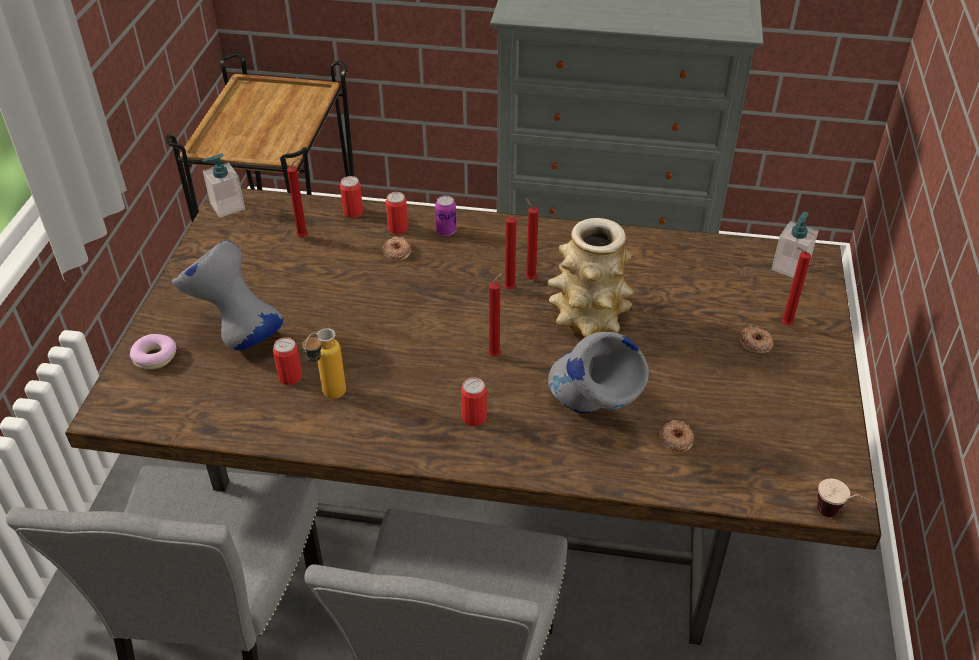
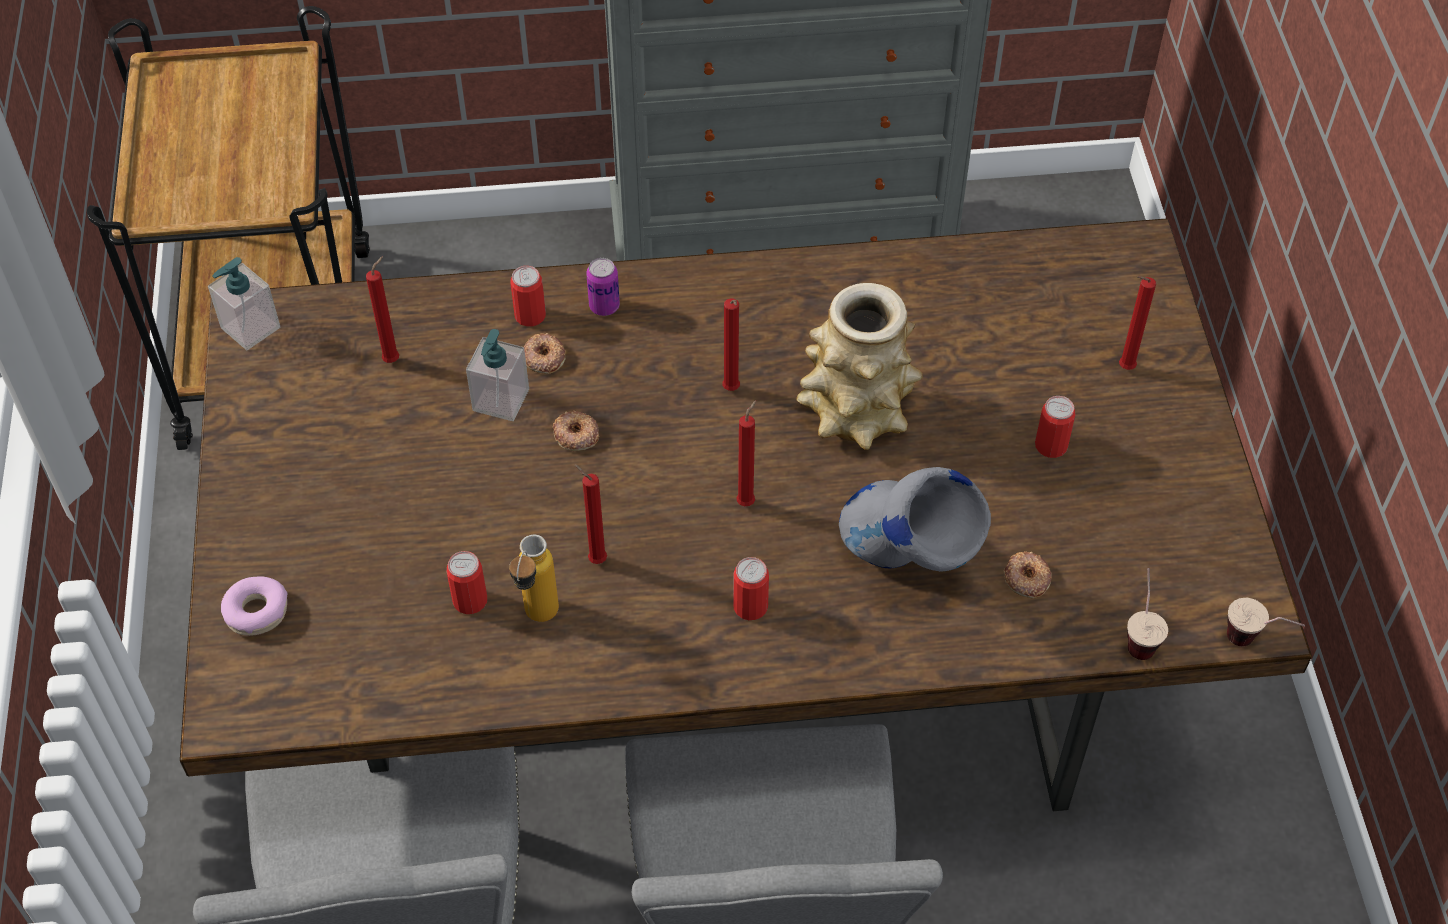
camera: 15 degrees left, 10 degrees up
(236, 336) = (363, 551): grey vase -> none
(353, 212) = (451, 300): can -> can (1051, 445)
(529, 278) = (752, 364): red candle -> red candle (595, 559)
(749, 492) = (1139, 634): none -> cup
(755, 343) = (1092, 406): donut -> donut (576, 435)
(790, 267) = (1109, 270): soap dispenser -> soap dispenser (500, 400)

